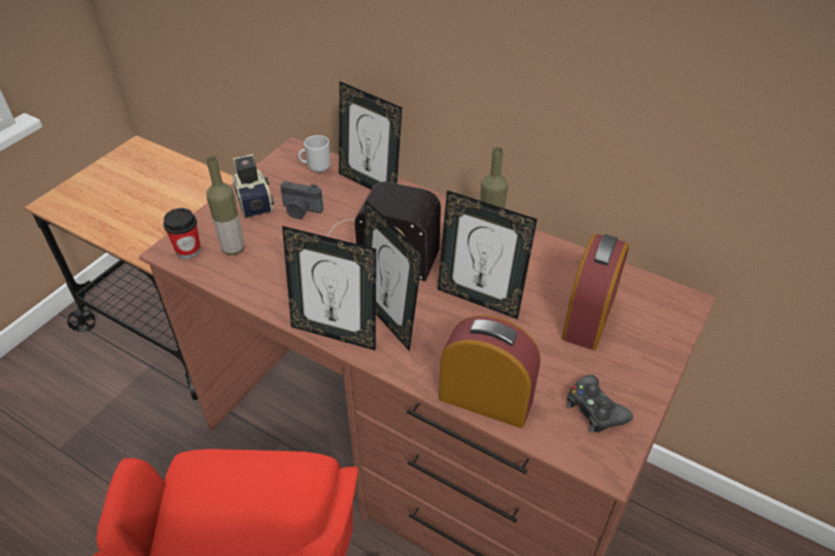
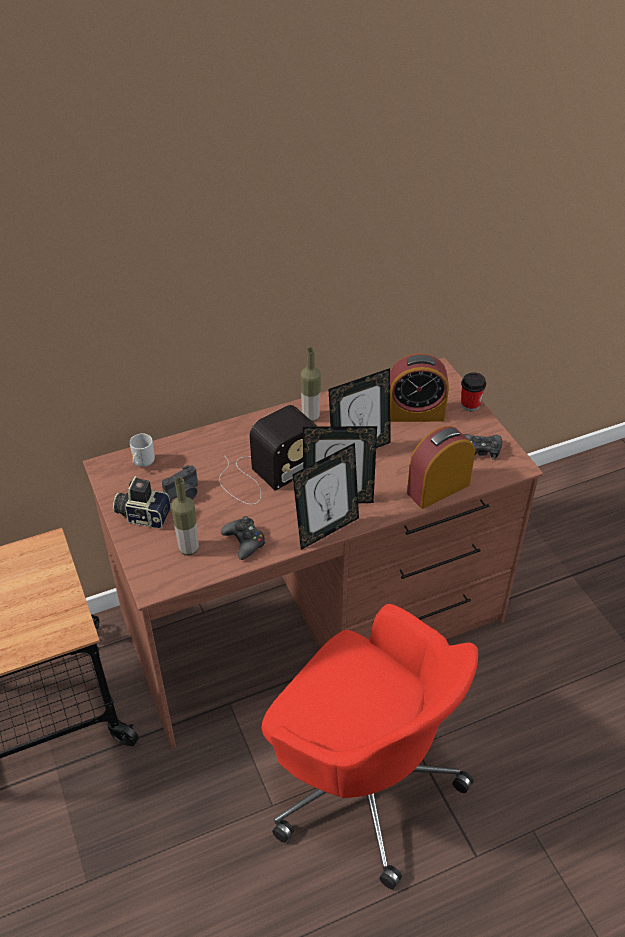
camera: 55 degrees left, 0 degrees up
(188, 250) = (164, 575): cup -> cup (470, 405)
(271, 280) = (244, 541): none -> black game controller
(370, 184) = (193, 444): picture frame -> none
(589, 317) = (415, 413): alarm clock -> alarm clock turned 120 degrees clockwise

